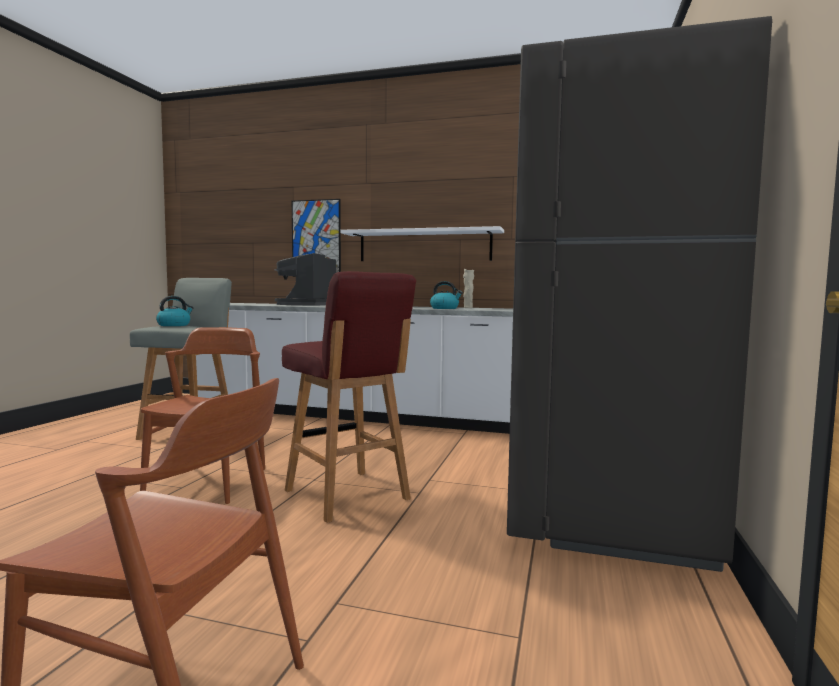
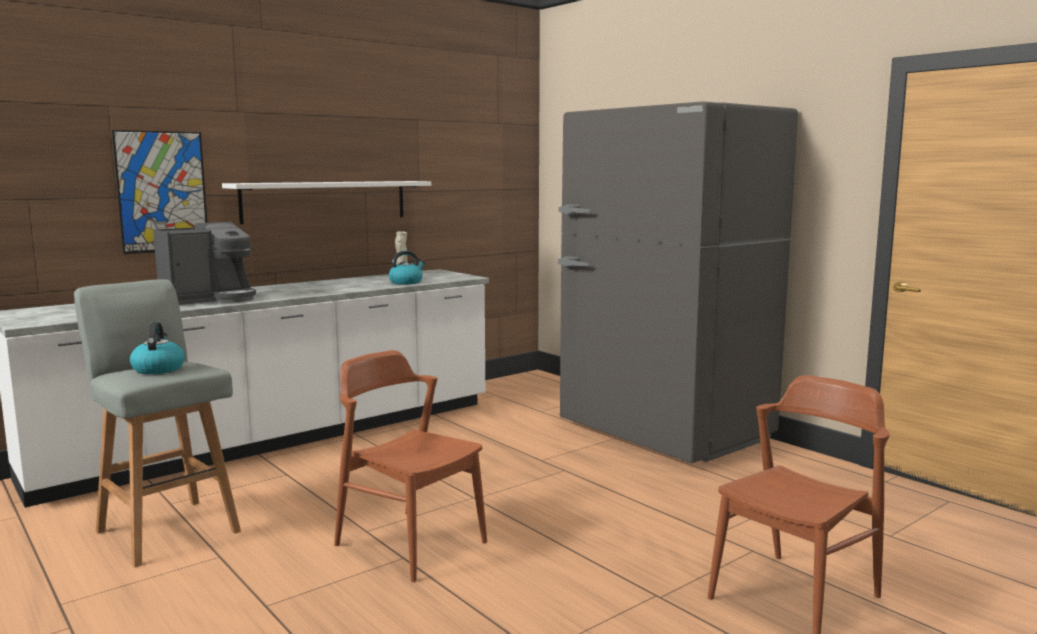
camera: 55 degrees left, 5 degrees up
(308, 305) = (209, 299): coffee machine -> coffee machine turned 90 degrees counterclockwise
(347, 496) = (536, 494): red stool -> none

